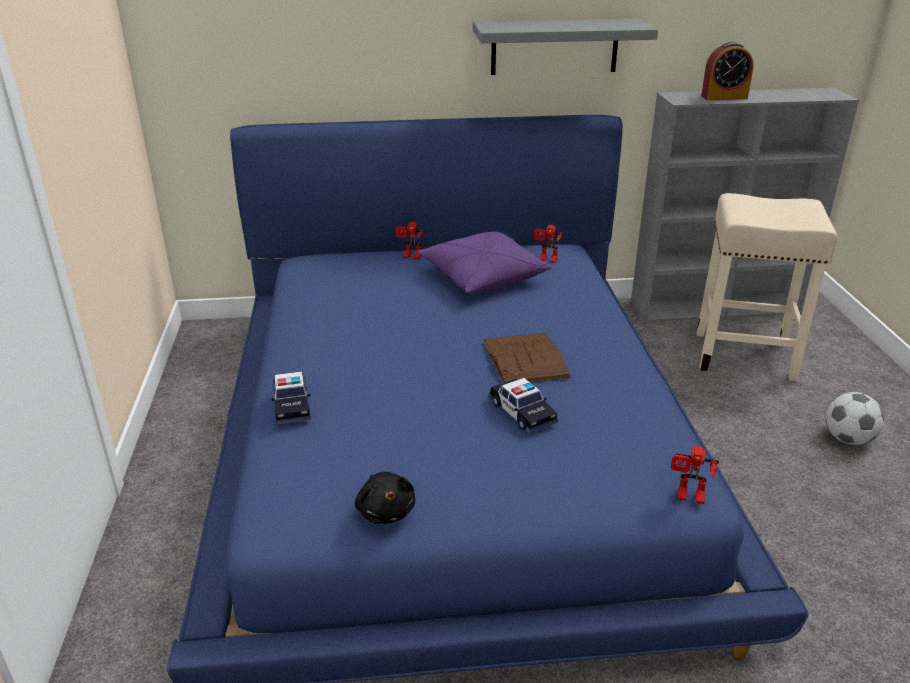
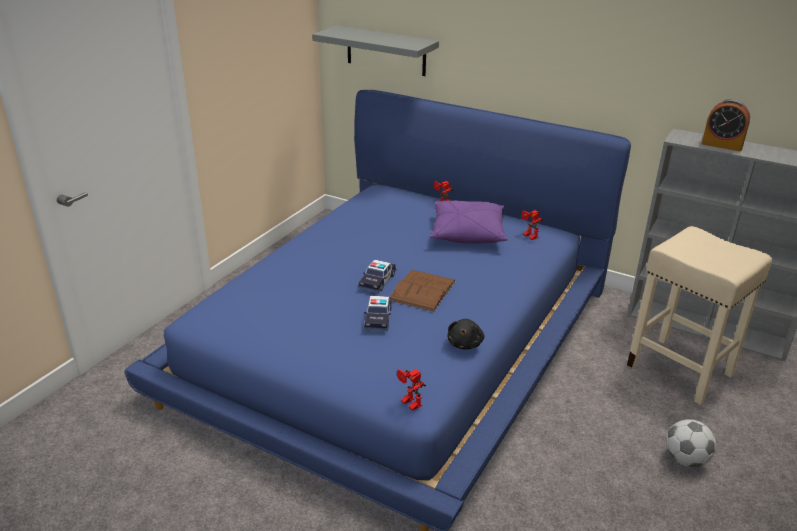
camera: 35 degrees right, 0 degrees up
(291, 404) = (269, 265): toy car -> toy car (377, 281)
(386, 510) = (248, 335): black plush toy -> black plush toy (465, 343)
(554, 46) = (592, 75): grey shelf -> grey shelf (386, 51)

